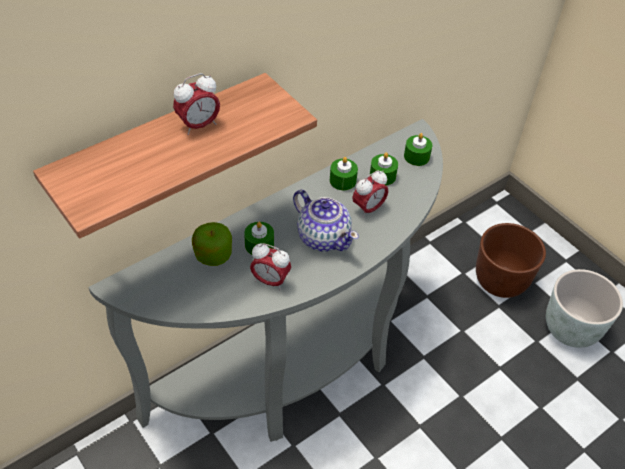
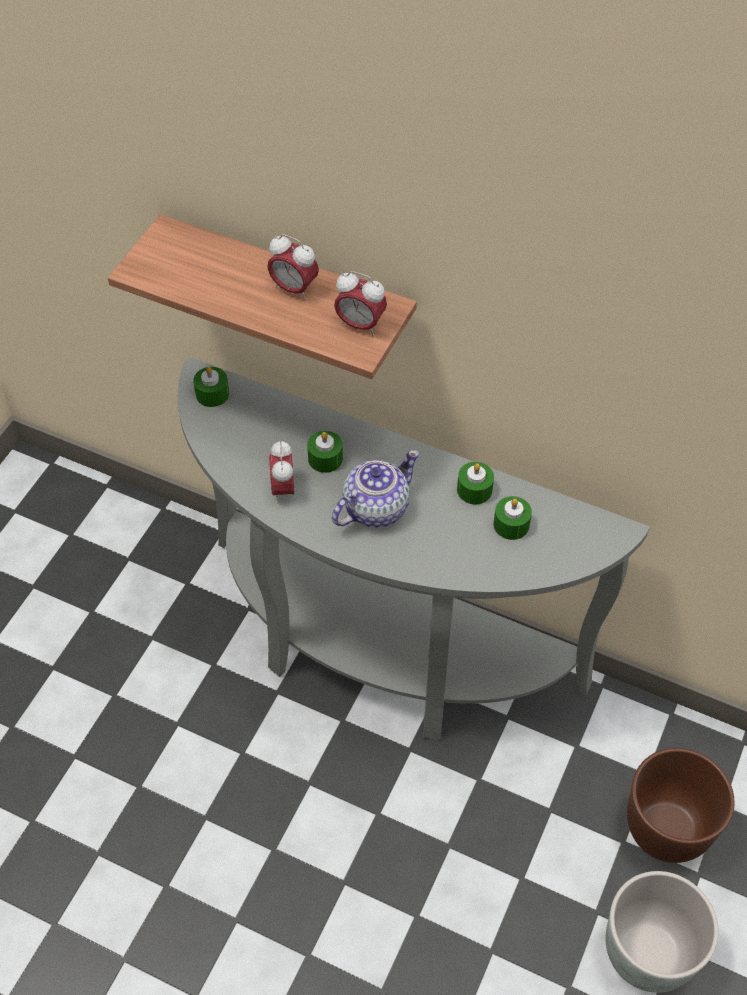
camera: 65 degrees right, 5 degrees up
(213, 255) = (287, 427): apple -> none
(323, 237) = (374, 508): teapot -> teapot turned 150 degrees counterclockwise
(368, 209) = (447, 532): alarm clock -> alarm clock (360, 325)
(416, 156) = (572, 546): green candle -> green candle (212, 394)

